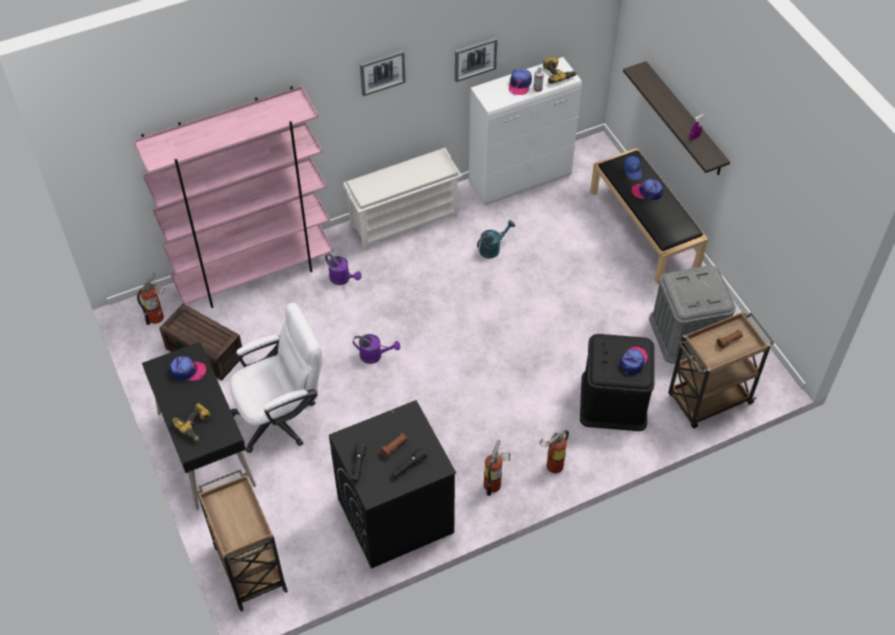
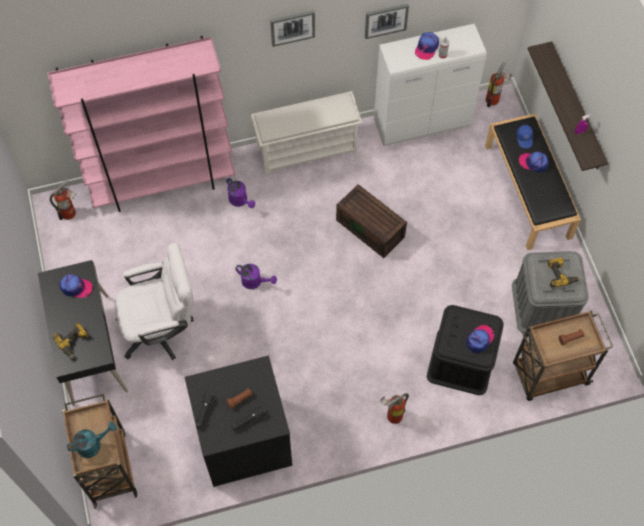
camera: 10 degrees right, 10 degrees up
(206, 352) = (107, 254): brown storage box -> brown storage box (371, 228)
(493, 248) = (382, 190): turquoise watering can -> turquoise watering can (93, 444)
(494, 483) = (337, 424): fire extinguisher -> fire extinguisher (494, 99)
(558, 74) = (465, 41): power drill -> power drill (561, 274)

